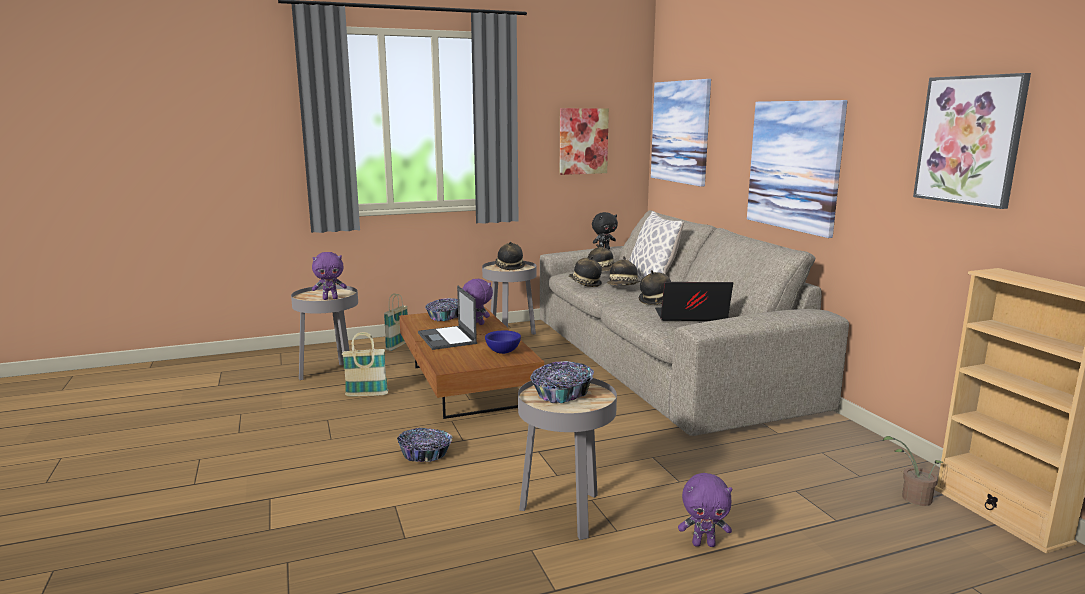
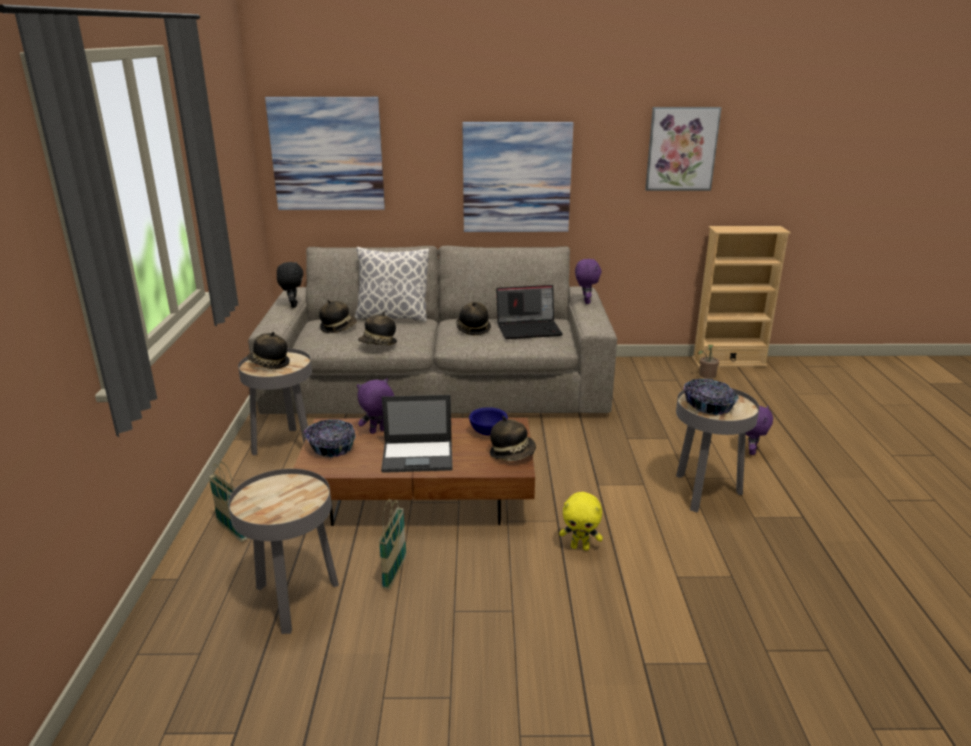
camera: 70 degrees left, 10 degrees up
(330, 298) = (301, 495): purple plush toy -> purple plush toy (585, 302)
(425, 454) = (580, 547): bowl -> yellow plush toy
(583, 141) = (233, 182): picture -> none
(623, 287) = (409, 331): hat -> hat (512, 454)
(690, 317) = (529, 329): laptop -> laptop turned 120 degrees counterclockwise

